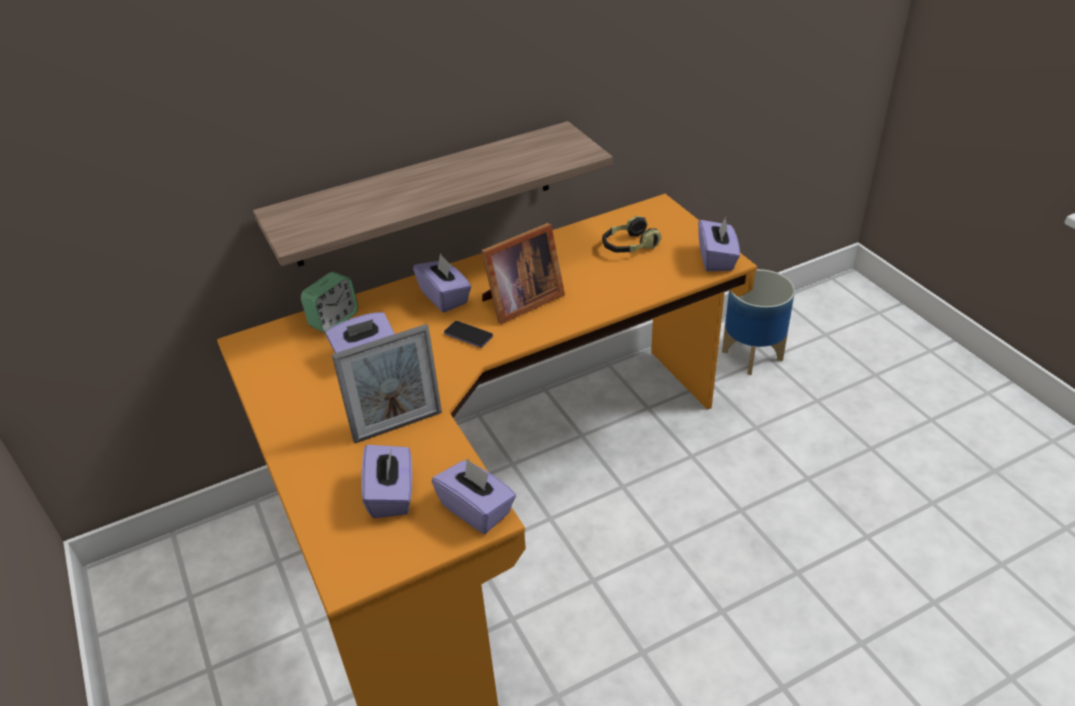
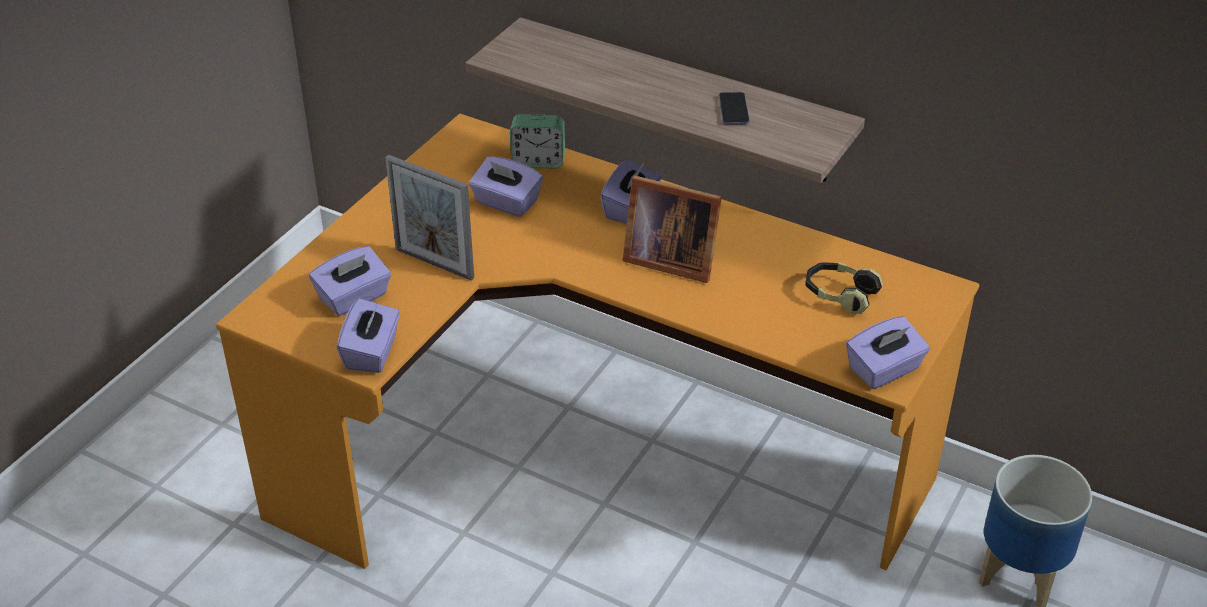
camera: 55 degrees right, 0 degrees up
(468, 335) = (588, 249): phone -> phone (733, 110)

